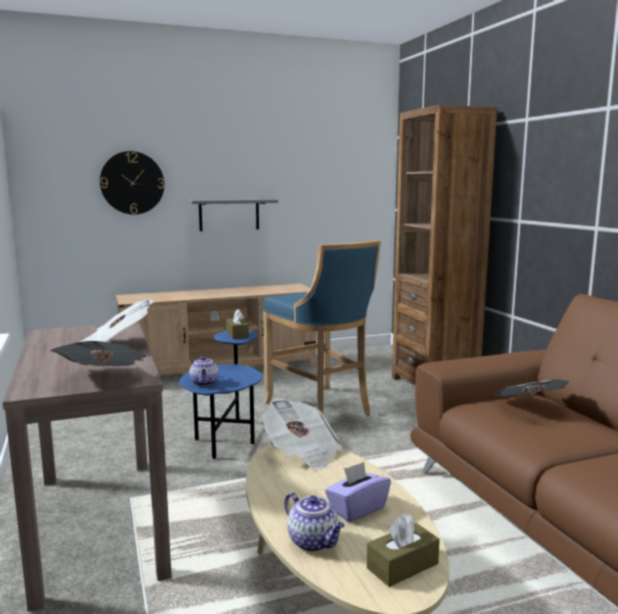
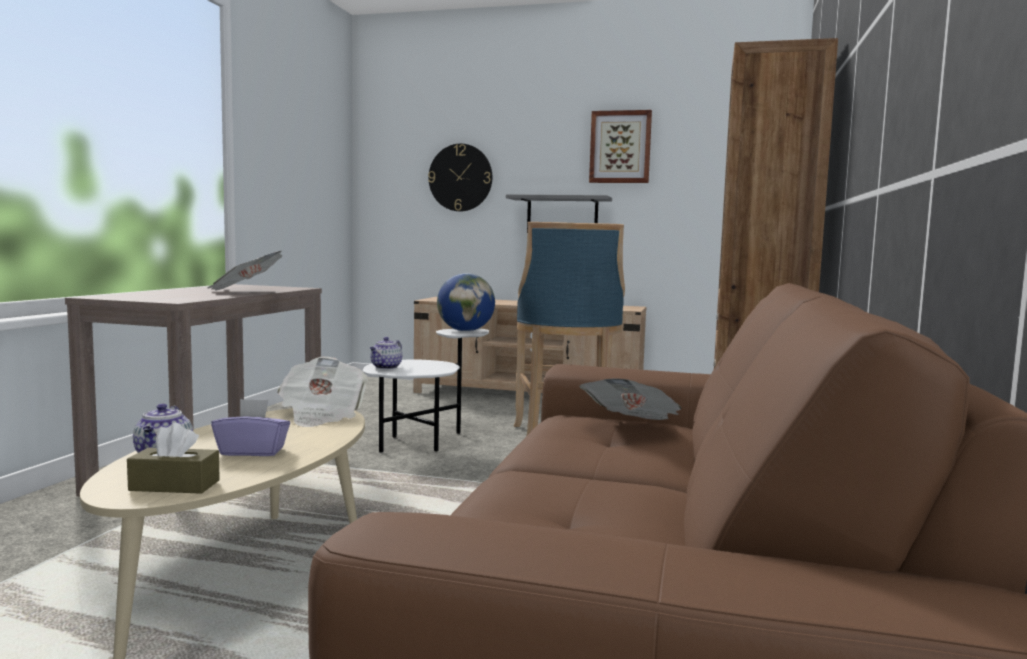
camera: 35 degrees right, 5 degrees down
(104, 379) = (158, 298): newspaper -> none
(227, 436) = (425, 440): blue side table -> white side table
(237, 334) = (465, 331): brown tissue box -> globe
(273, 157) = (620, 147): none -> picture

